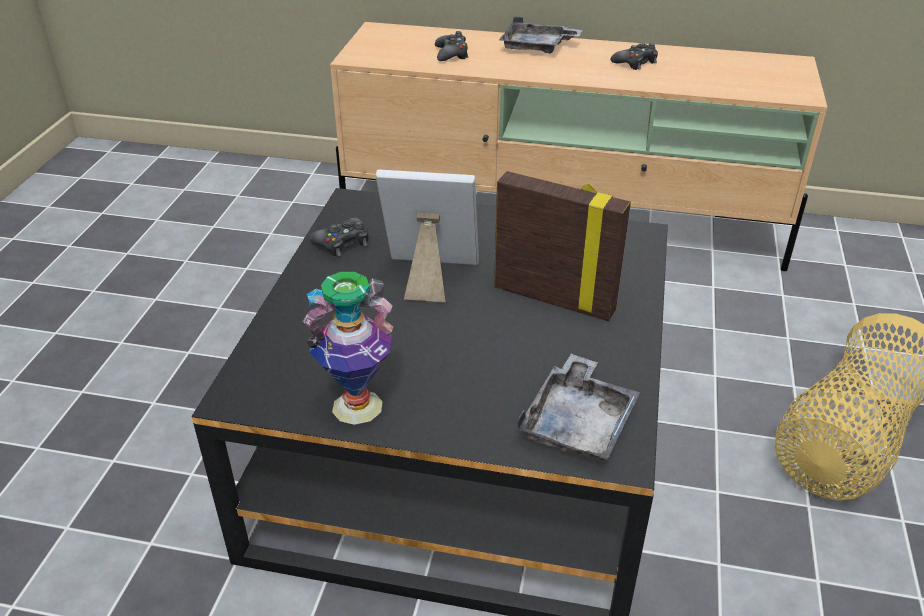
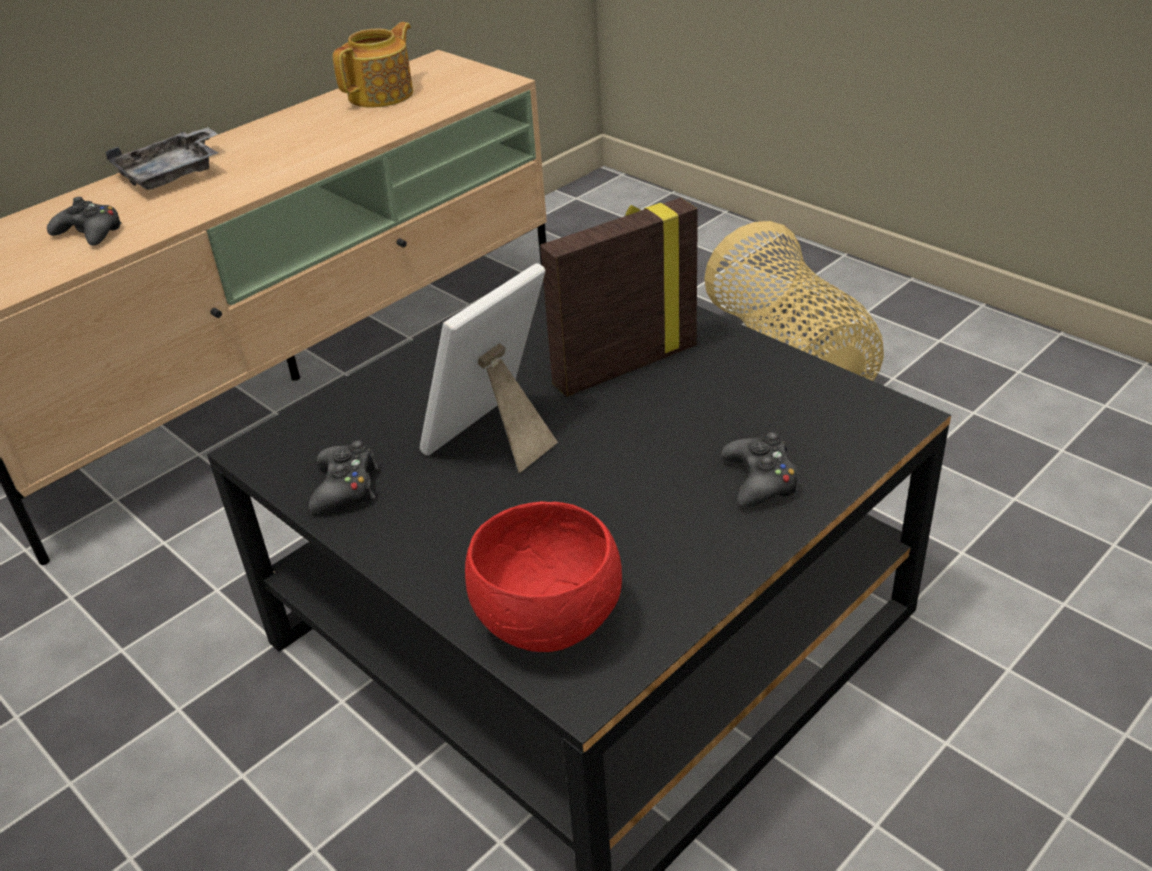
camera: 55 degrees left, 0 degrees up
(281, 364) = (550, 621): none -> red bowl
(357, 407) = (688, 576): vase -> none
(578, 423) = (832, 423): grey tray -> none
(635, 62) = (306, 132): black game controller -> black game controller (760, 480)
(719, 65) = (382, 94): none -> teapot

